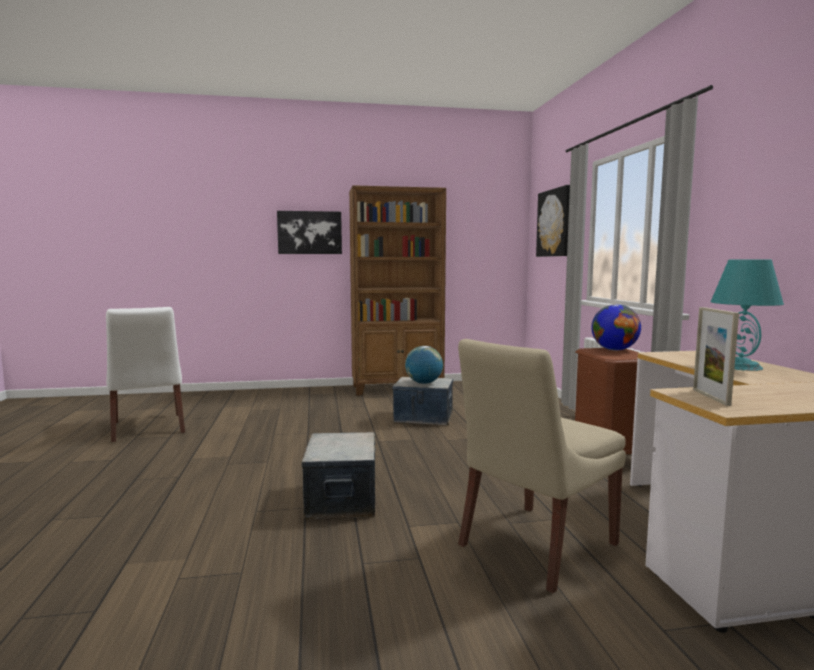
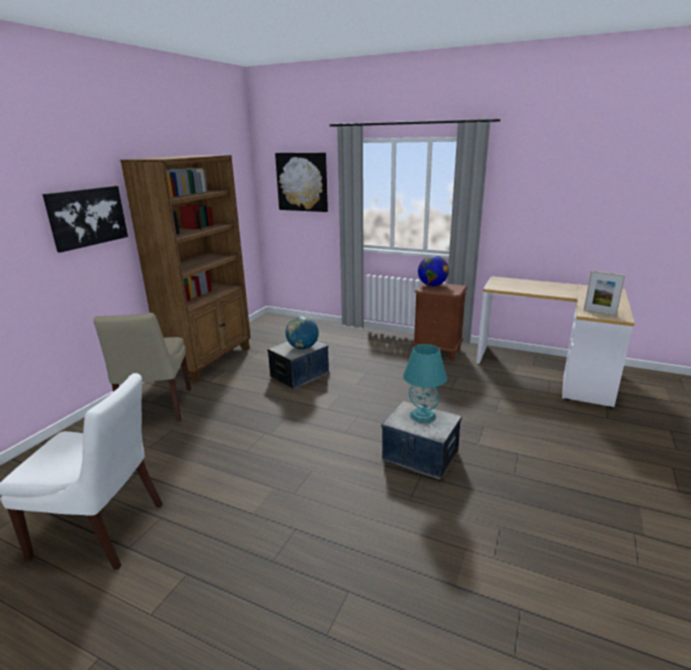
camera: 55 degrees left, 15 degrees up
(534, 547) = (526, 416): beige chair -> beige chair (155, 408)
(739, 366) = (538, 286): turquoise table lamp -> turquoise table lamp (422, 416)

